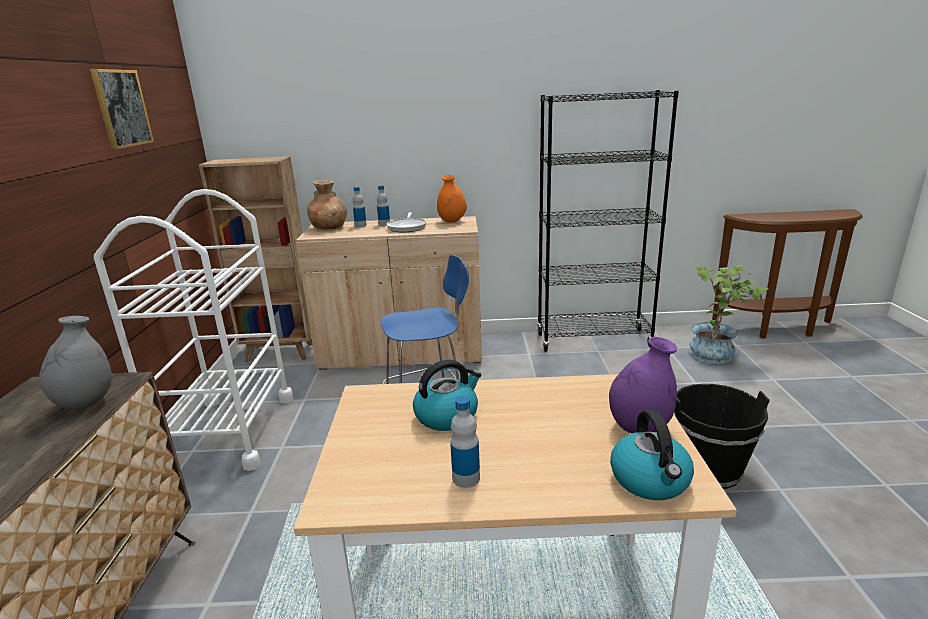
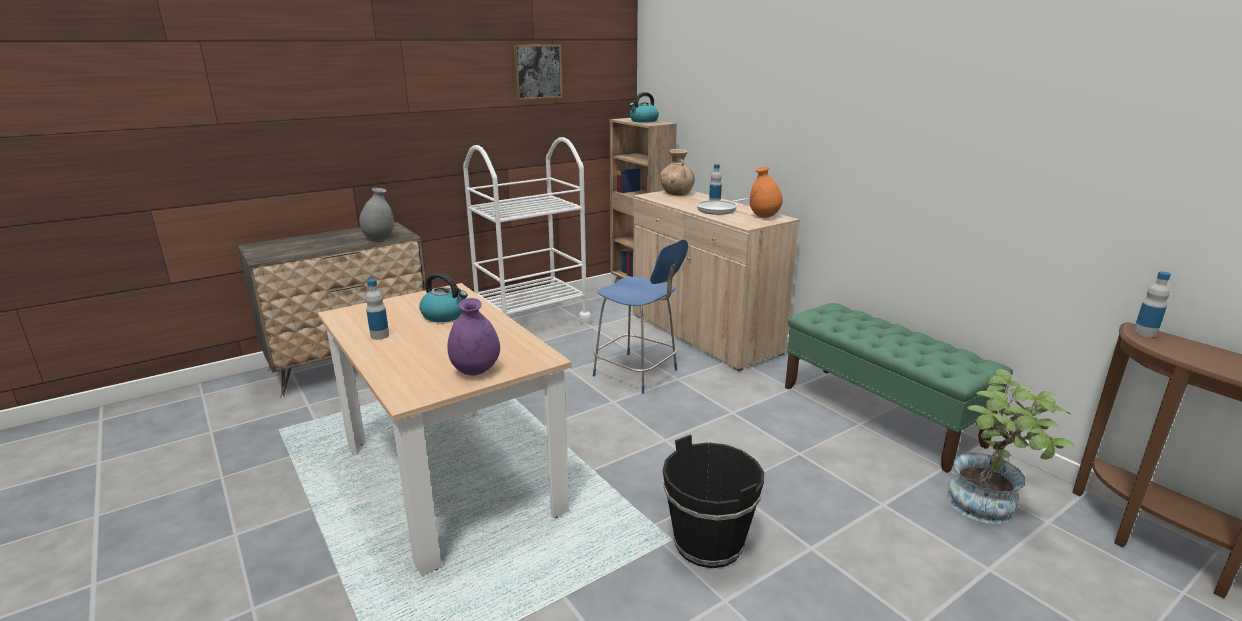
camera: 55 degrees right, 0 degrees up
(360, 225) = (697, 199): bottle -> bottle (1145, 333)
(593, 340) = (879, 415): black bookcase -> green bench
(650, 480) = (409, 384): kettle -> kettle (643, 121)

